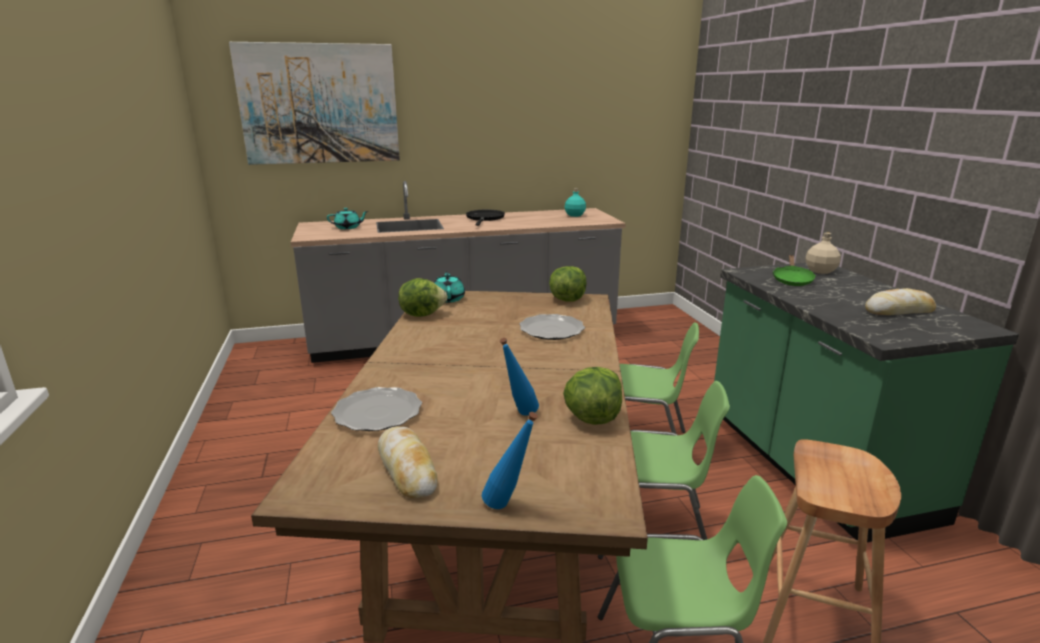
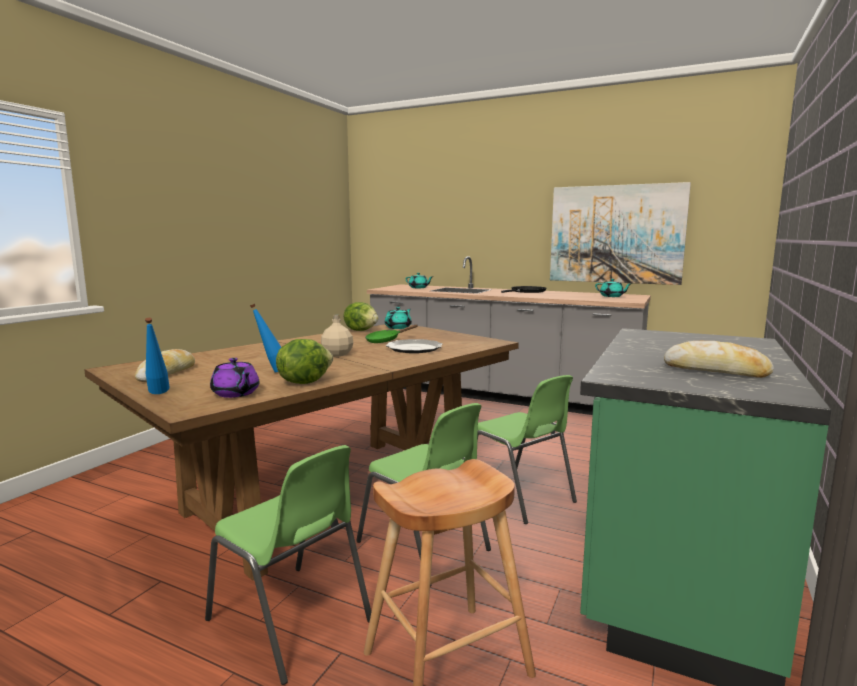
camera: 40 degrees right, 10 degrees down
(319, 104) = (422, 199): picture -> picture (616, 234)
(378, 412) = (219, 355): plate -> none
(567, 299) = (476, 339): lettuce -> none
(575, 215) = (612, 296): turquoise bottle -> turquoise teapot
(581, 464) = (236, 393): none -> purple teapot
(792, 280) = (670, 341): green frying pan -> green frying pan (385, 340)
(820, 271) = (734, 342): beige bottle -> beige bottle (337, 354)

